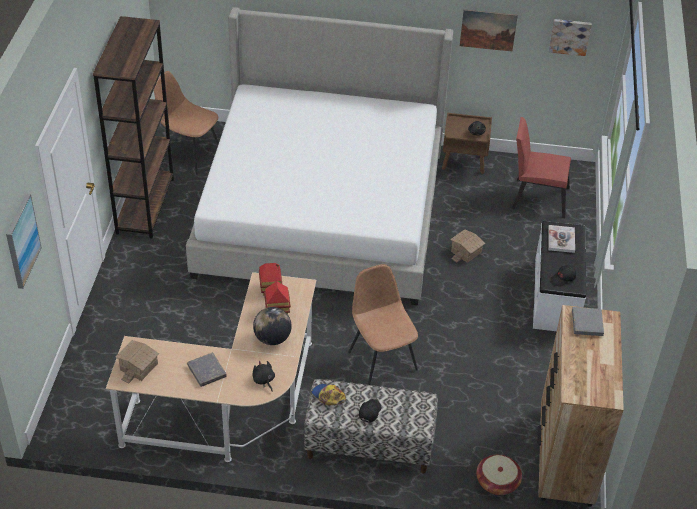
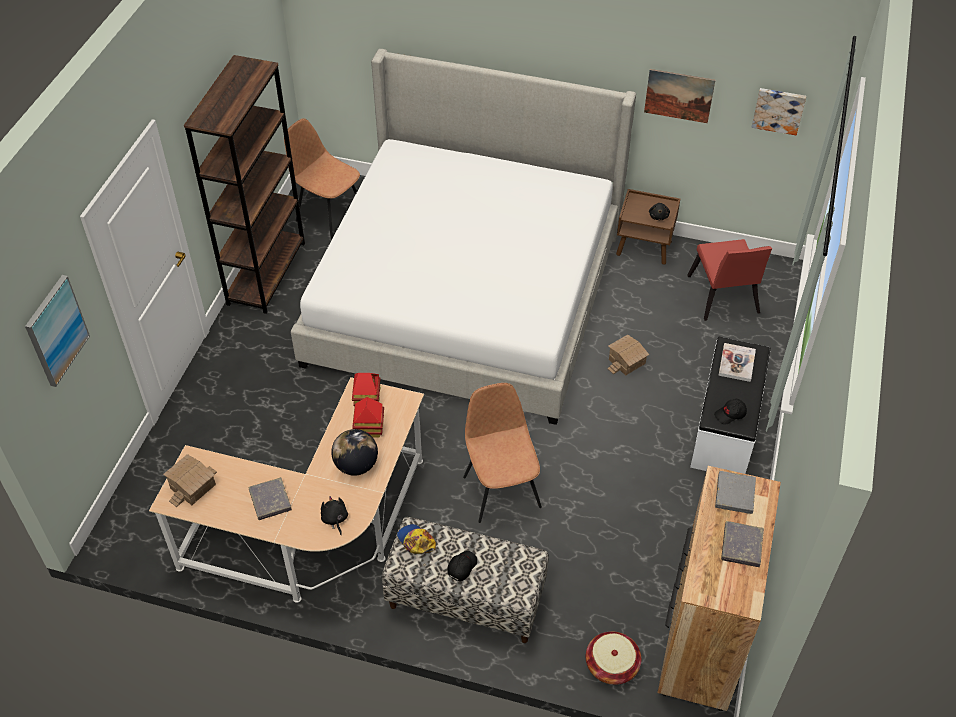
camera: 10 degrees right, 5 degrees up
(536, 197) = (723, 298): red chair -> red chair turned 120 degrees counterclockwise
(599, 359) = (741, 546): none -> grey book

